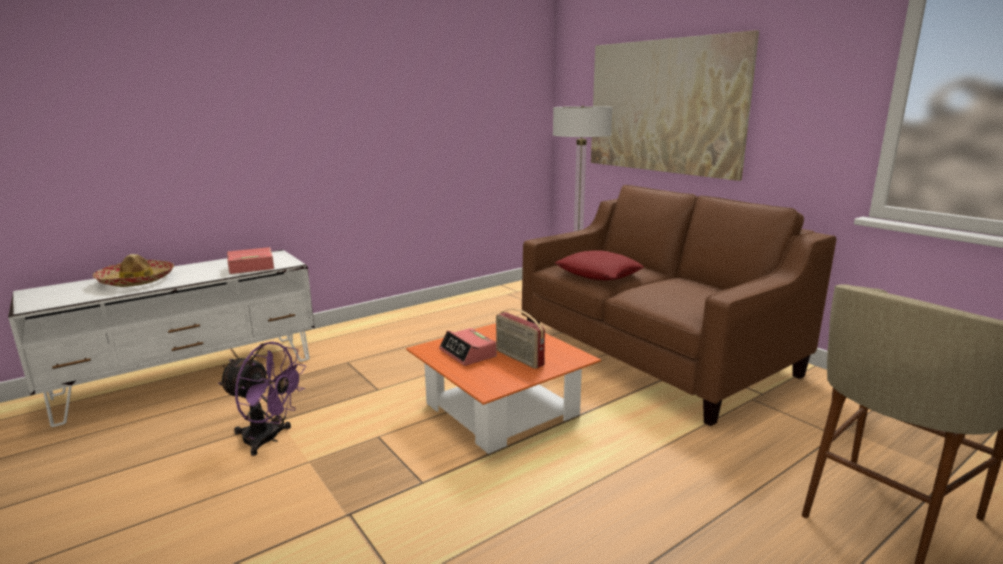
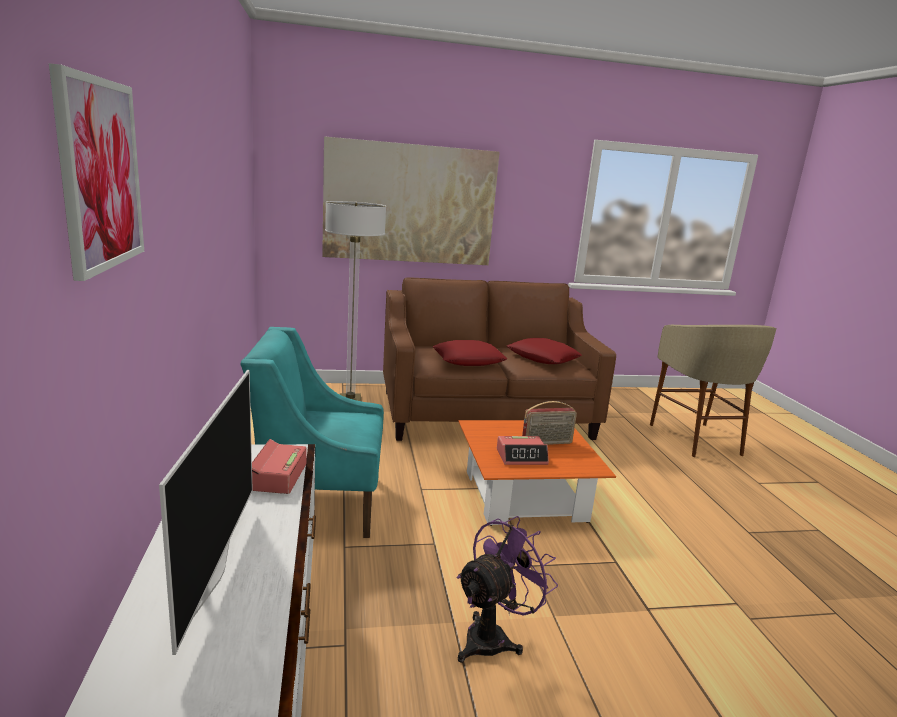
camera: 65 degrees left, 0 degrees up
(132, 71) = (100, 174): none -> picture
(137, 280) = (209, 575): hat -> television
(395, 339) = (318, 503): none -> turquoise armchair
(684, 294) = (542, 357): none -> red pillow

